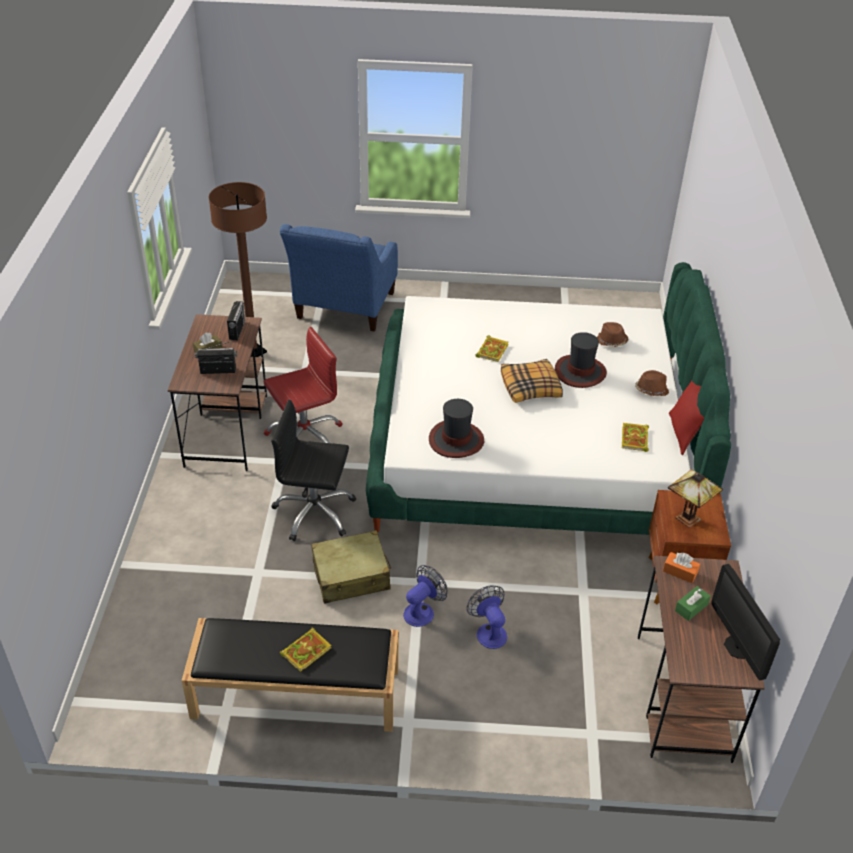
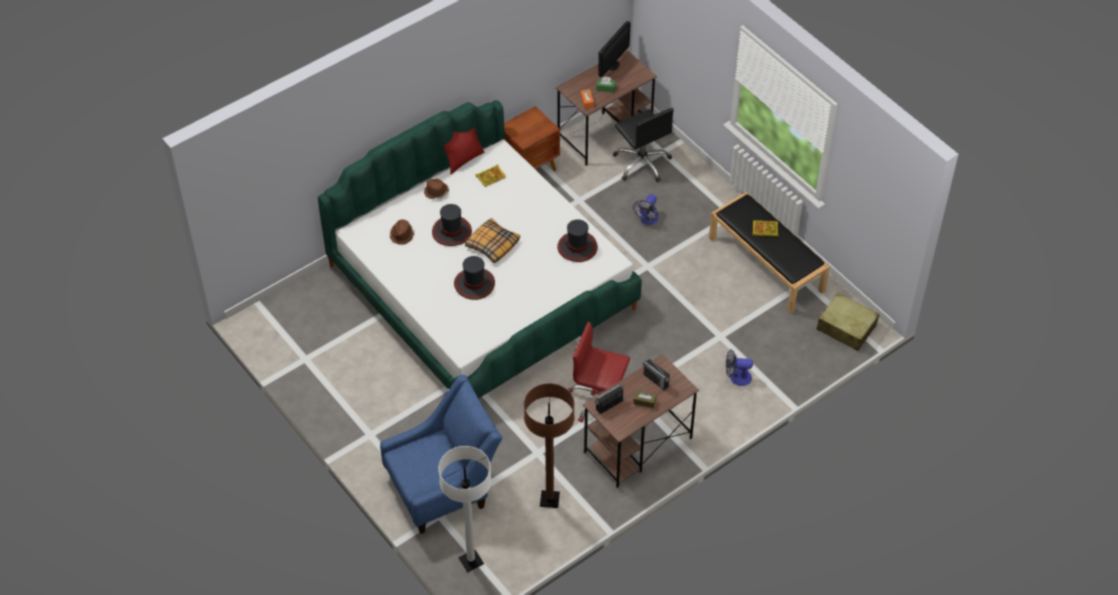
camera: 130 degrees left, 10 degrees up
(262, 289) = (471, 561): none -> white floor lamp
(314, 513) = (653, 346): black office chair -> black office chair (642, 163)
(351, 576) = (676, 296): beige suitcase -> beige suitcase (846, 328)
(422, 611) = (664, 252): fan -> fan (736, 377)
(492, 350) = (474, 284): book -> hat
(687, 520) = (534, 128): table lamp -> none

